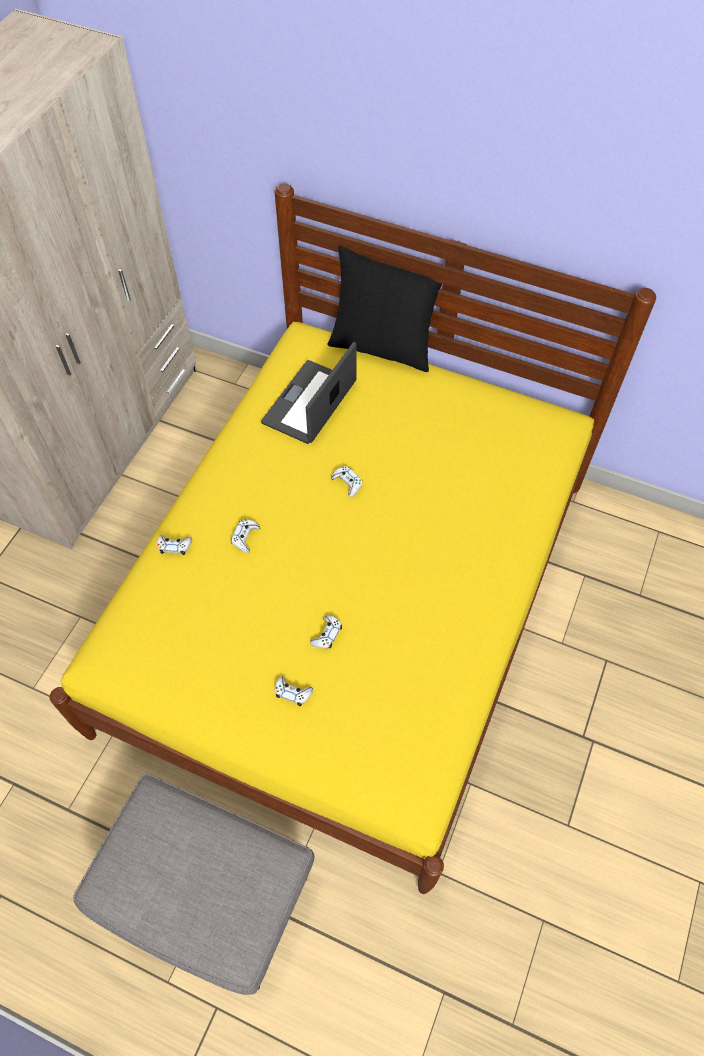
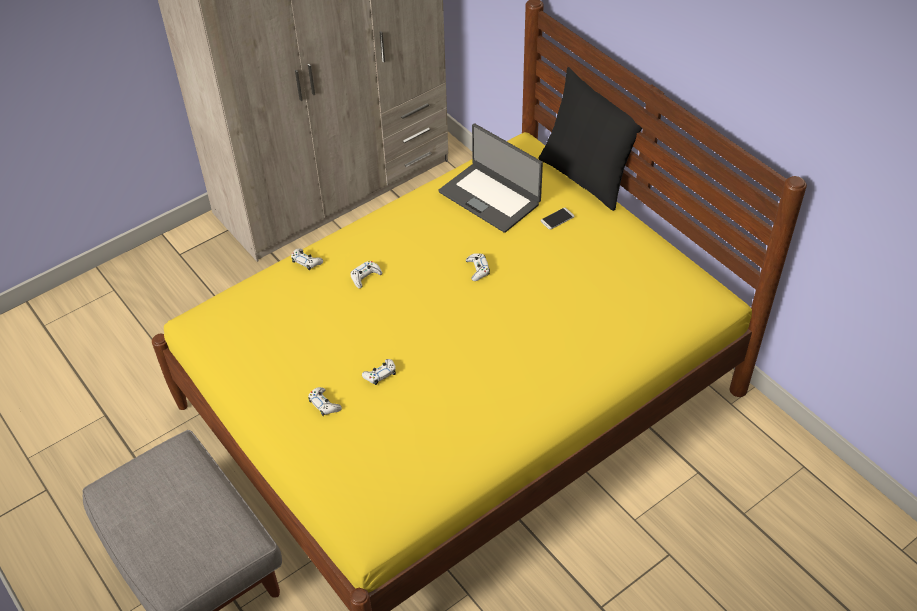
camera: 30 degrees right, 10 degrees down
(310, 403) = (490, 197): laptop -> laptop turned 105 degrees counterclockwise
(385, 400) = (557, 219): none -> phone

